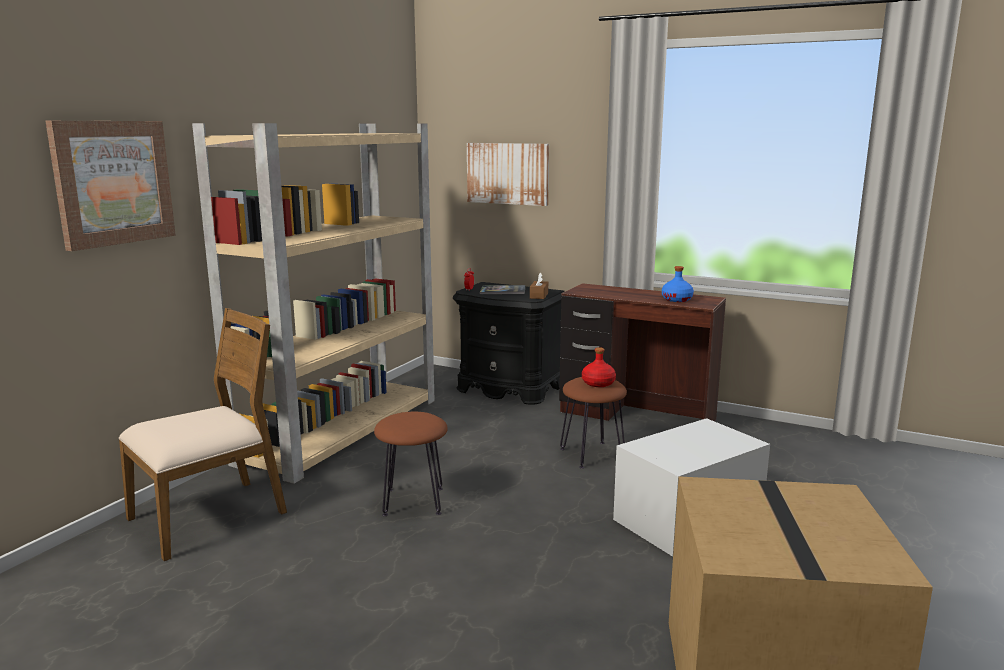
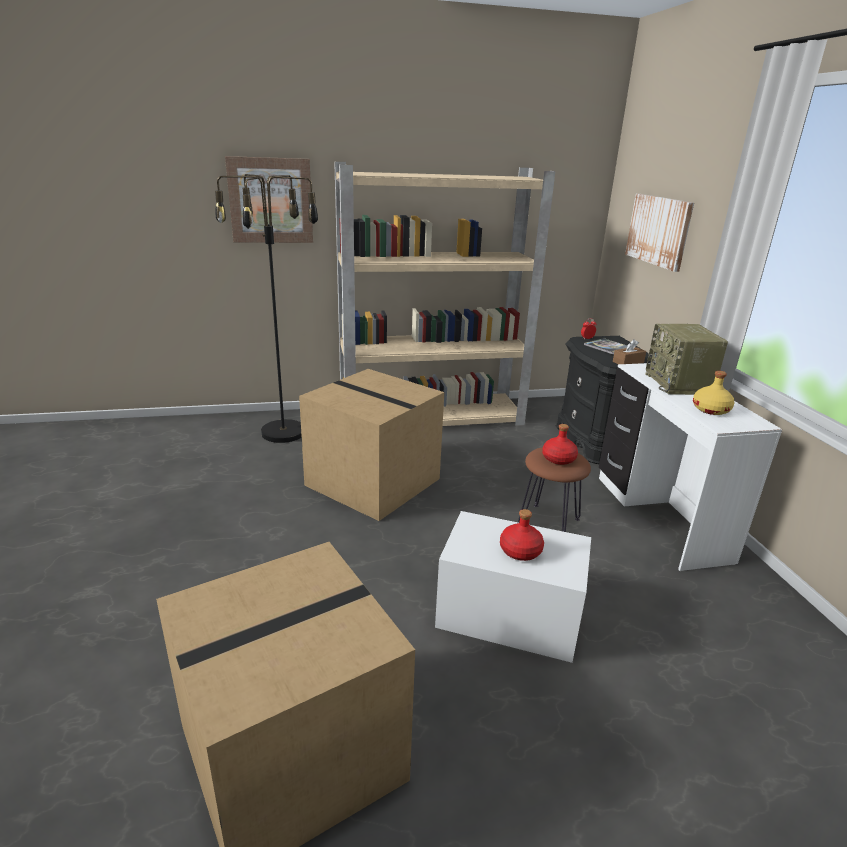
camera: 50 degrees right, 10 degrees up
(210, 516) = (283, 432): brown chair -> floor lamp
(413, 501) = (375, 482): brown stool -> cardboard box
(625, 293) = (679, 384): none -> radio
(636, 416) = (658, 517): brown desk -> white desk
(677, 299) = (711, 410): blue bottle -> yellow bottle
(700, 445) = (520, 551): none -> red bottle

